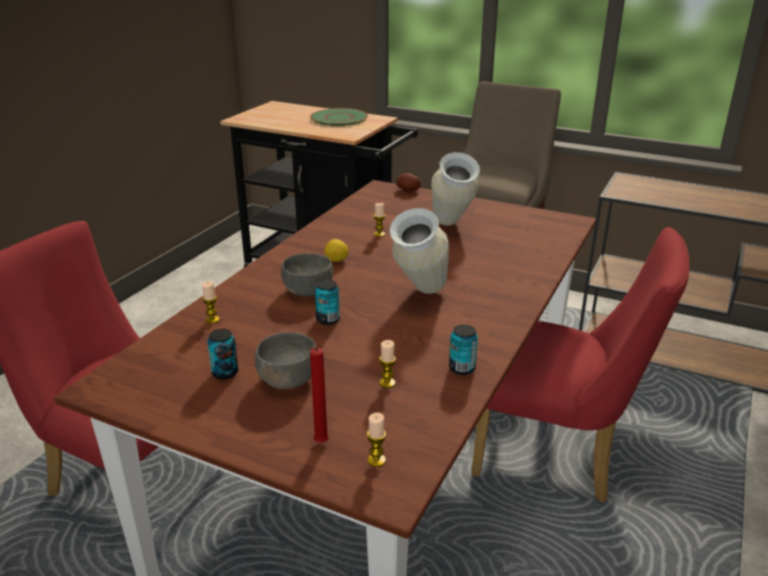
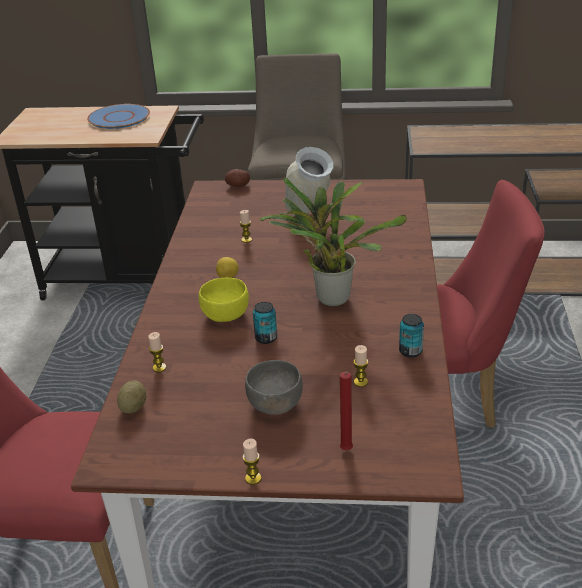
camera: 20 degrees left, 5 degrees up
(161, 346) = (133, 407): none -> potato
(225, 373) = (214, 414): can -> none
(308, 290) = (226, 314): grey bowl -> yellow bowl
(338, 118) = (119, 118): green plate -> blue plate
(376, 460) = (400, 450): candle -> candle (253, 478)
(418, 299) = (329, 297): vase -> potted plant

